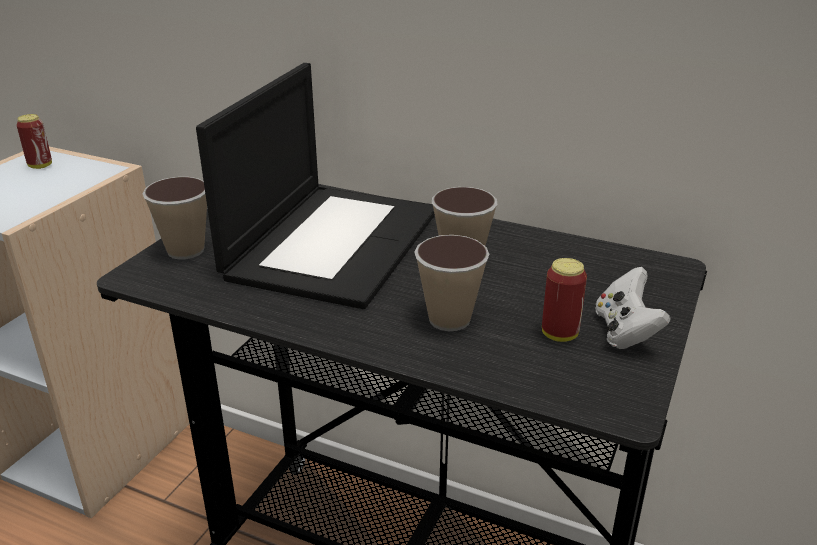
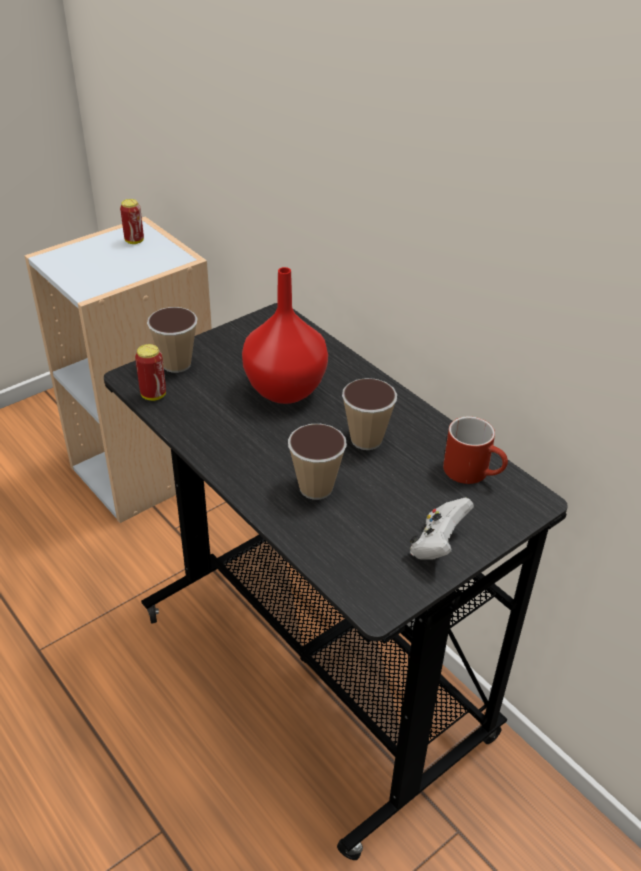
camera: 25 degrees right, 10 degrees up
(333, 241) = (285, 389): laptop -> red vase
(559, 334) = (385, 529): can -> can (153, 395)
(594, 260) = (474, 472): none -> red mug

